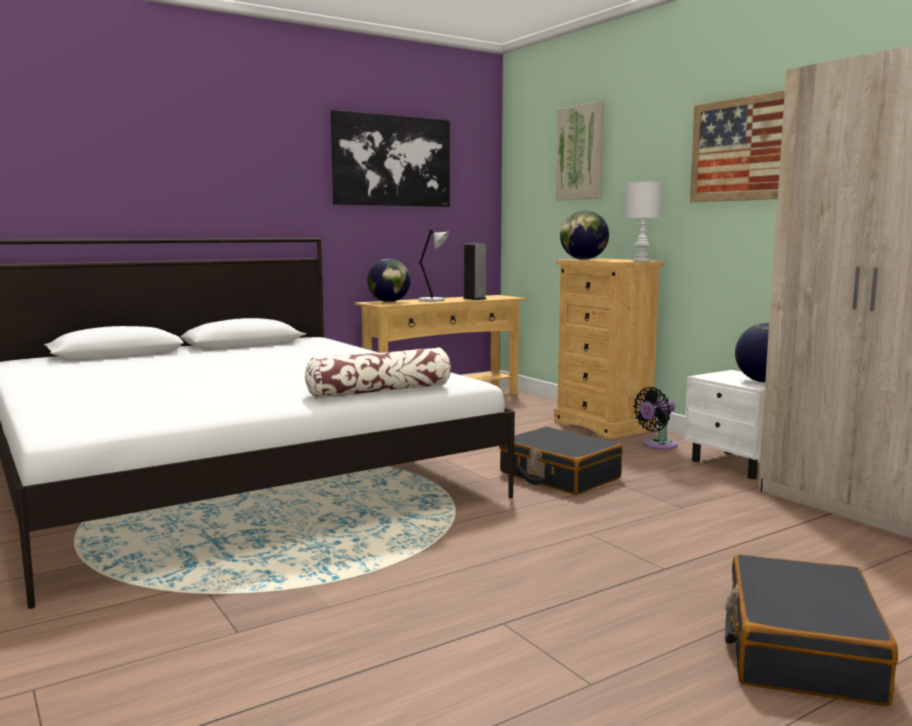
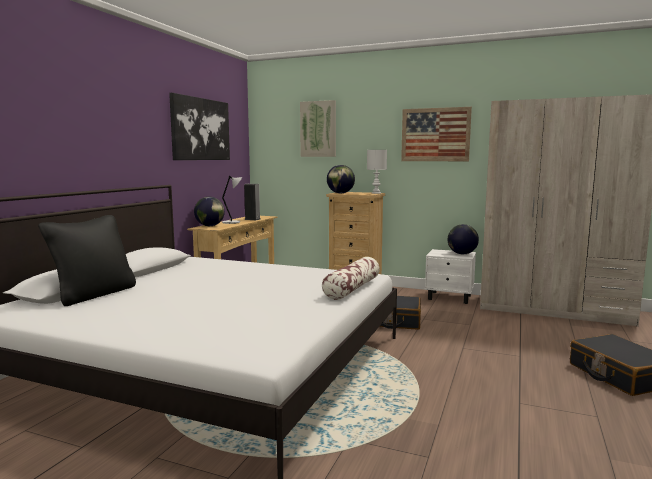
camera: 35 degrees left, 0 degrees up
(122, 359) = (94, 294): none -> black pillow
(657, 445) = (399, 294): black fan -> none

